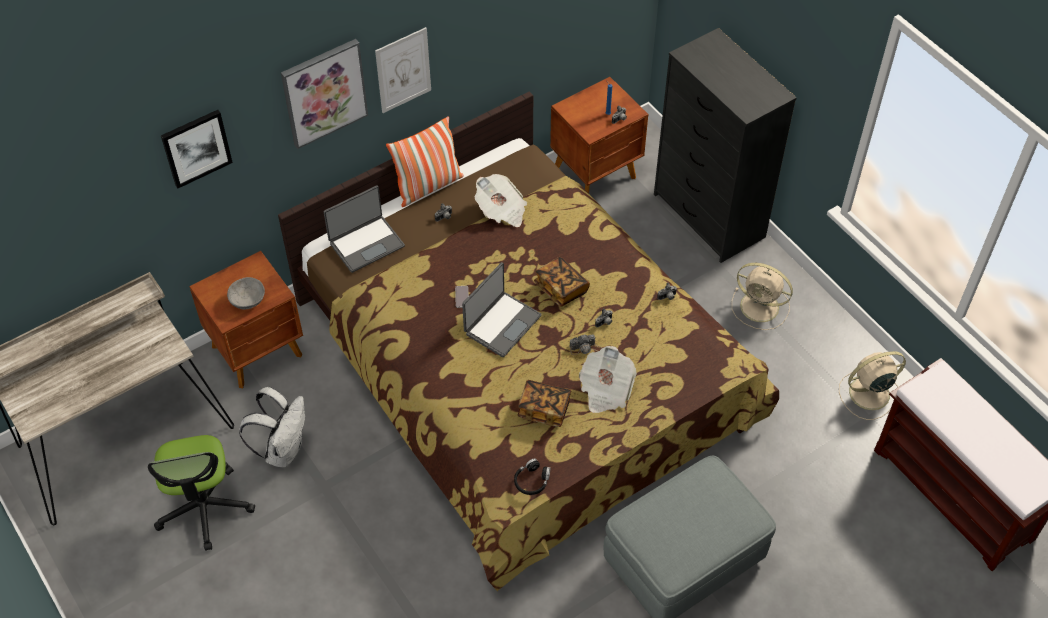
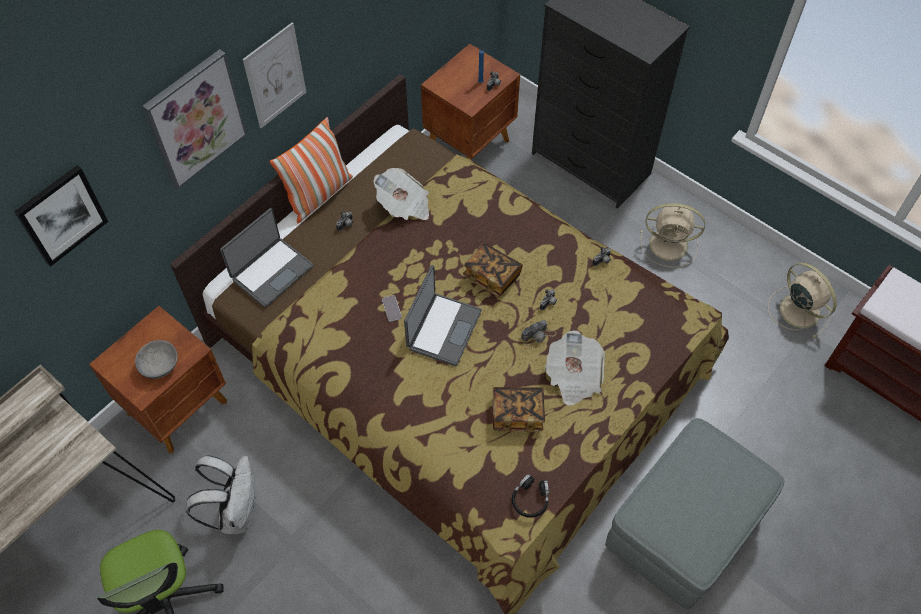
camera: 15 degrees left, 5 degrees up
(867, 393) = (798, 309): beige fan -> beige fan turned 90 degrees clockwise

